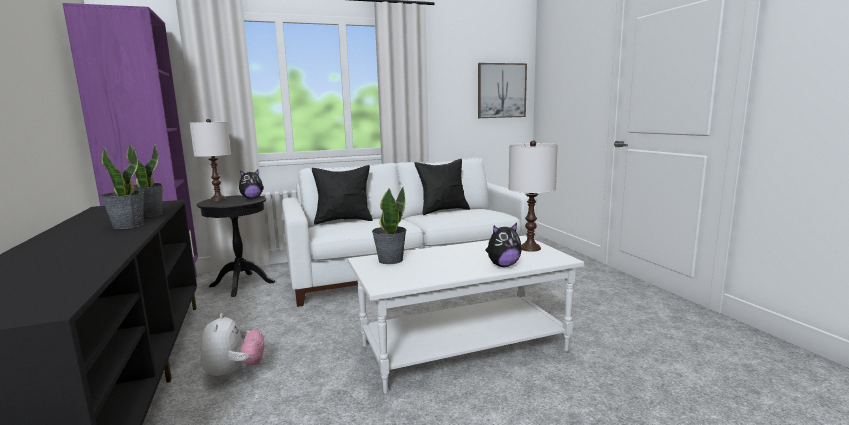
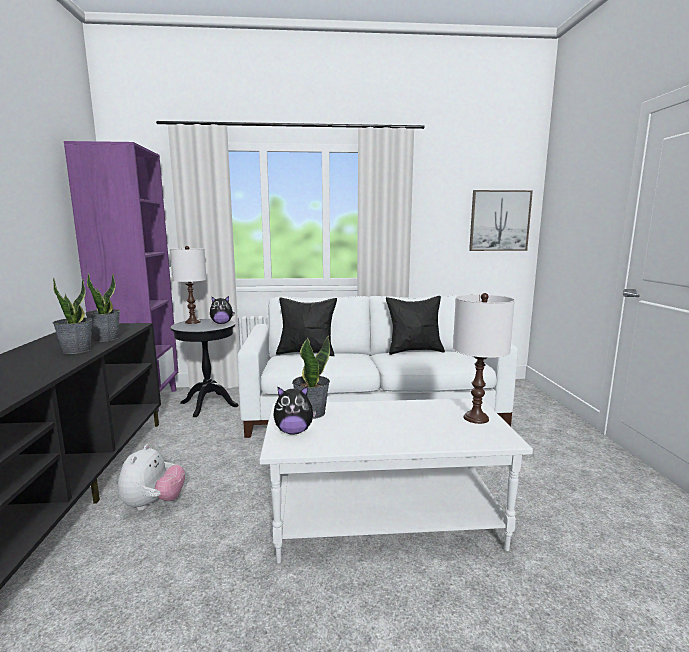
camera: 15 degrees right, 0 degrees up
(503, 265) = (428, 439): plush toy -> plush toy (294, 431)

